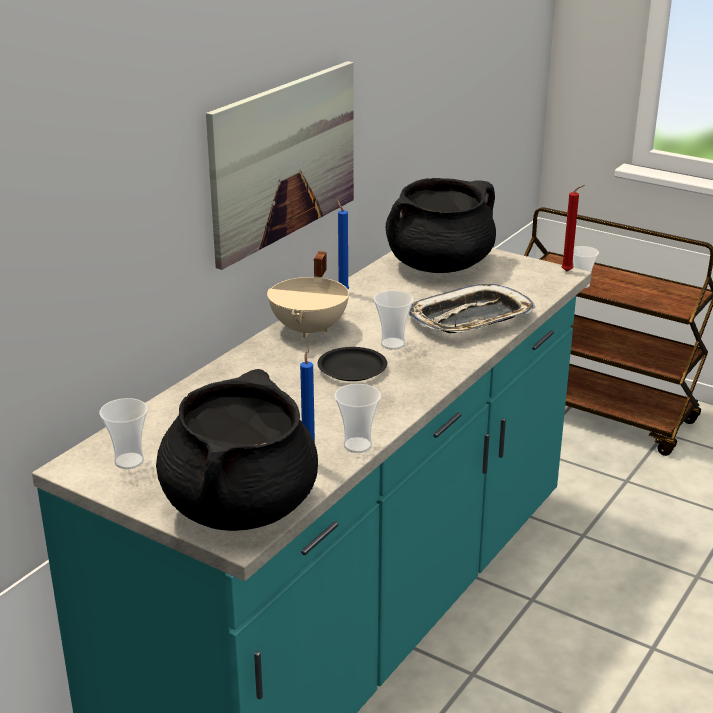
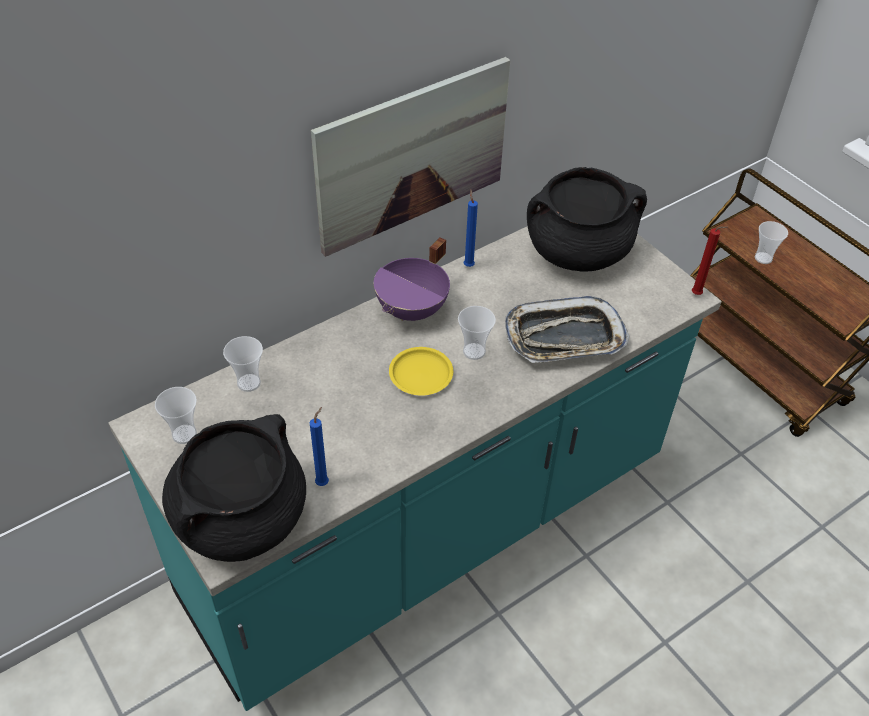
camera: 20 degrees right, 20 degrees up
(310, 329) = (413, 310): beige cooking pot -> purple cooking pot
(352, 368) = (421, 374): black plate -> yellow plate
(357, 445) = (372, 476): cup -> cup (249, 383)

